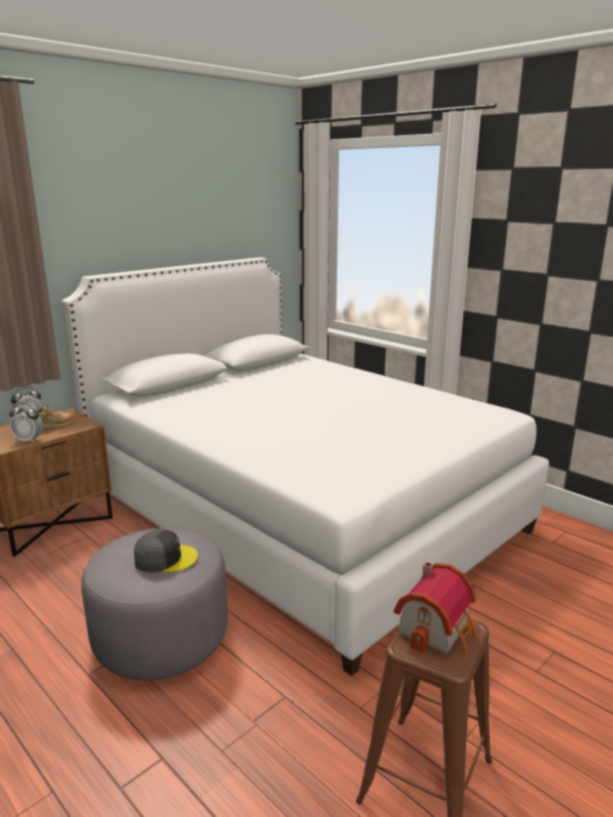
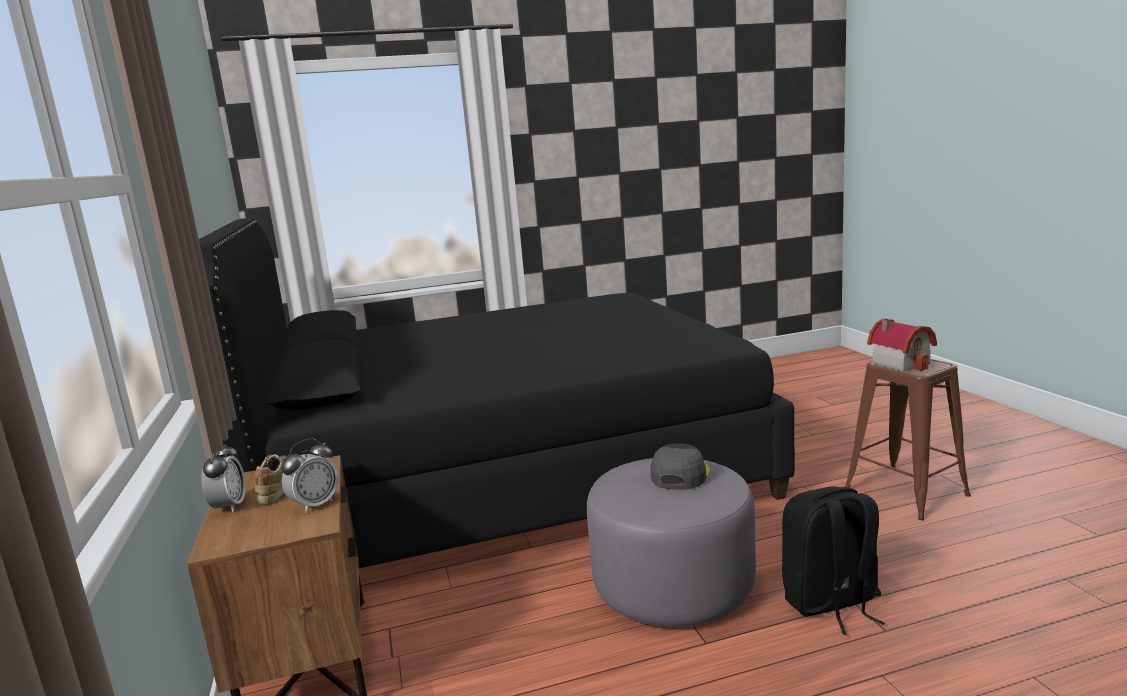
camera: 60 degrees left, 5 degrees down
(157, 741) = (831, 603): none -> black backpack
(300, 512) = (507, 476): white bed -> black bed

